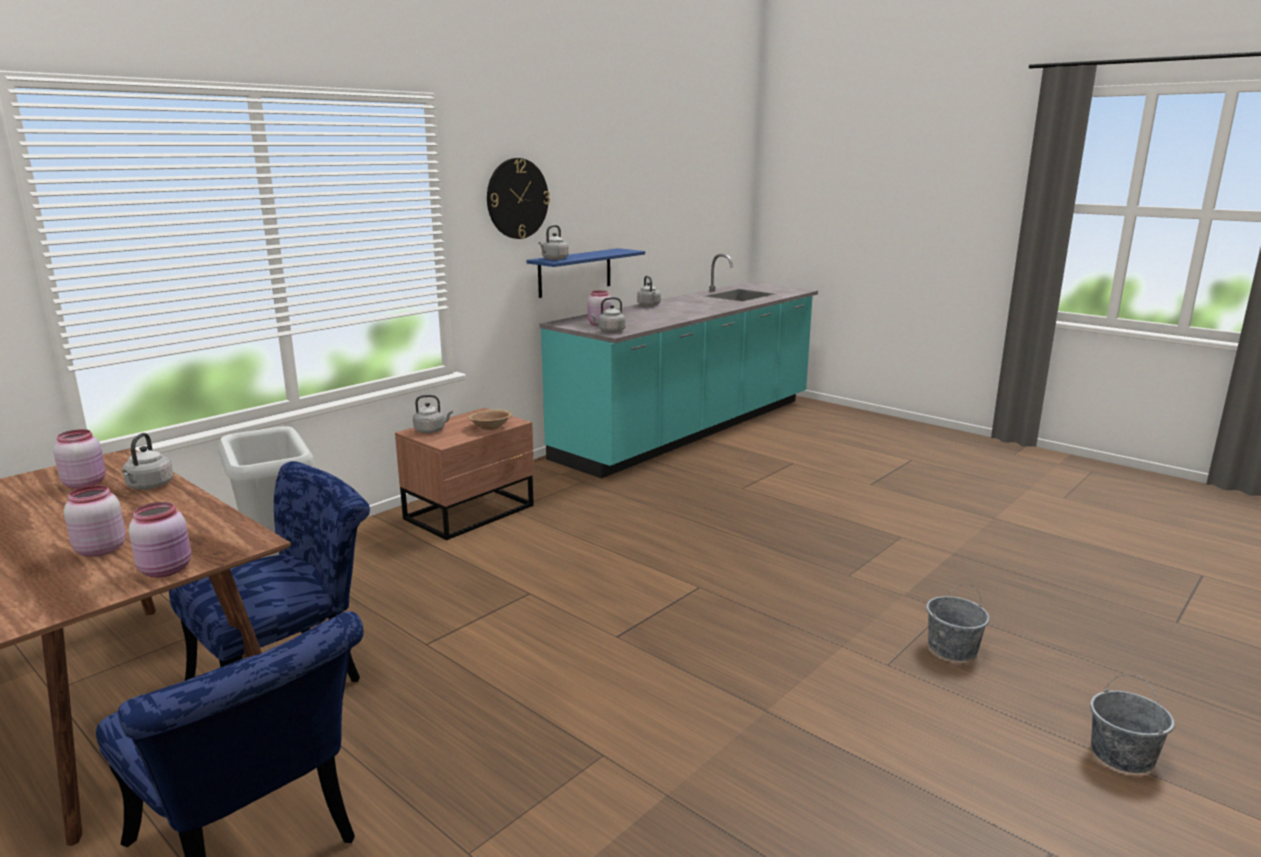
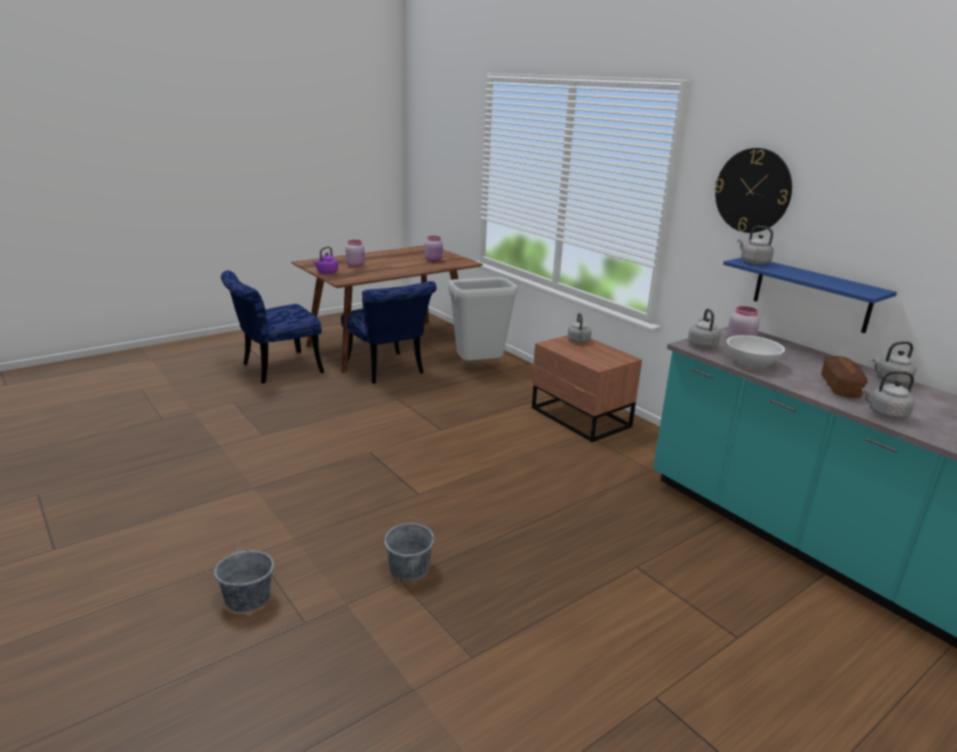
camera: 100 degrees right, 5 degrees up
(149, 486) = (422, 267): grey kettle -> grey kettle (885, 414)
(167, 570) = (326, 273): pink jar -> purple kettle
(491, 427) = (583, 358): brown bowl -> none
(643, 324) = (751, 363): none -> white bowl
(673, 312) = (840, 387): none -> bread
(1121, 754) = (64, 628): grey bucket -> grey bucket (409, 568)

